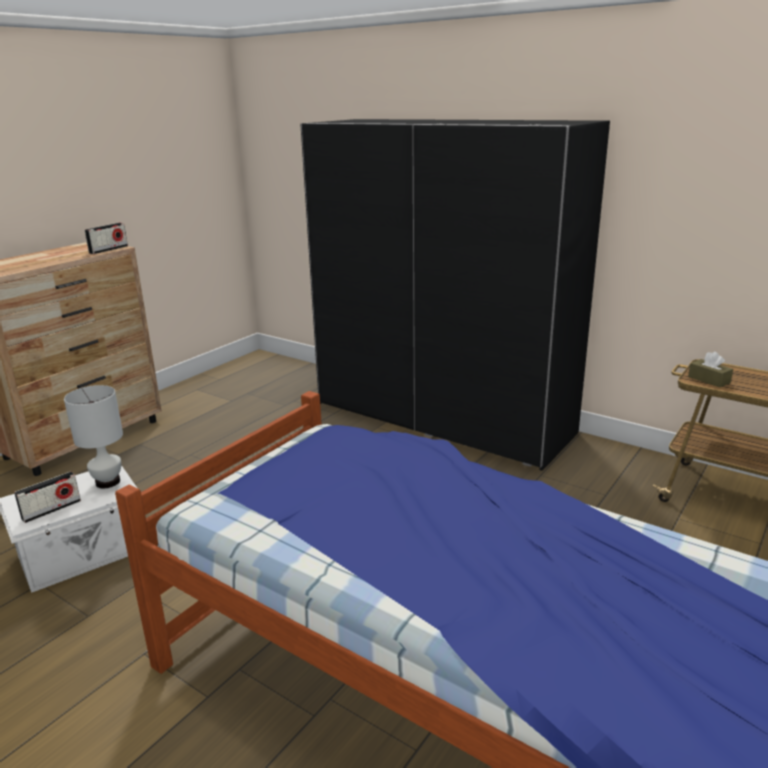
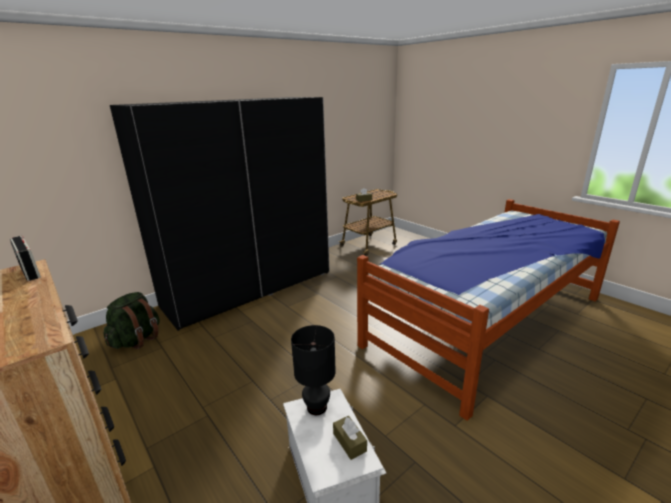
camera: 75 degrees left, 0 degrees up
(51, 510) = (349, 442): radio -> brown tissue box
(108, 482) = (317, 407): white table lamp -> black table lamp
(295, 389) = (136, 340): none -> green backpack

